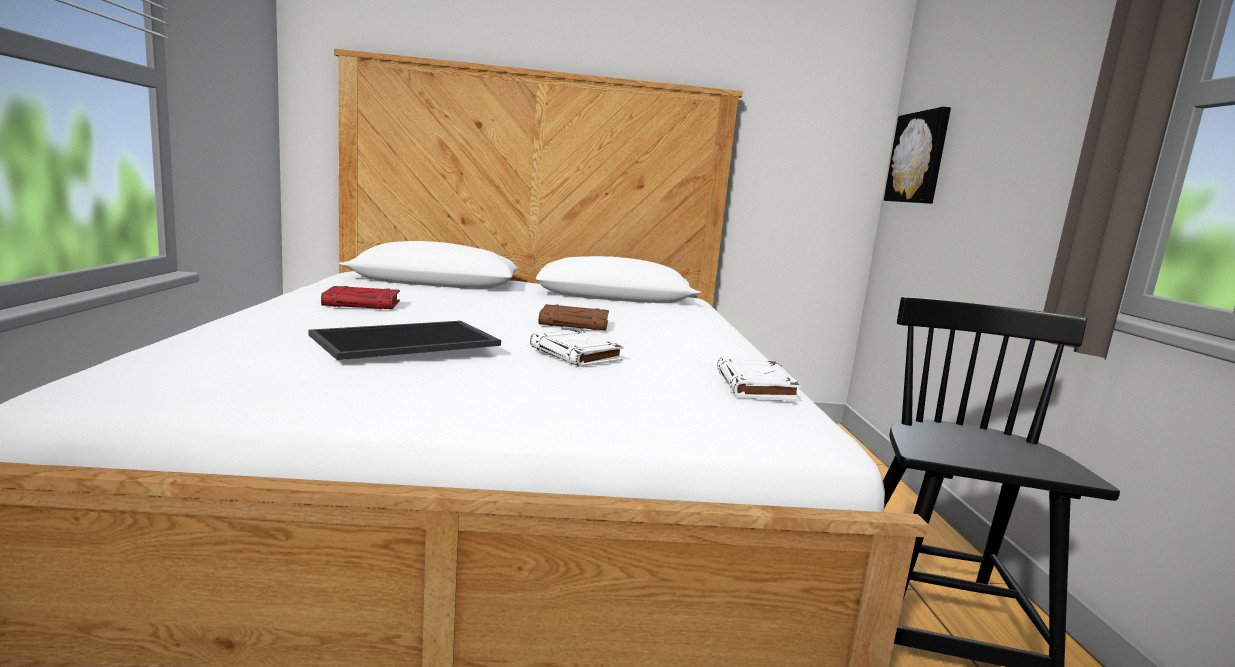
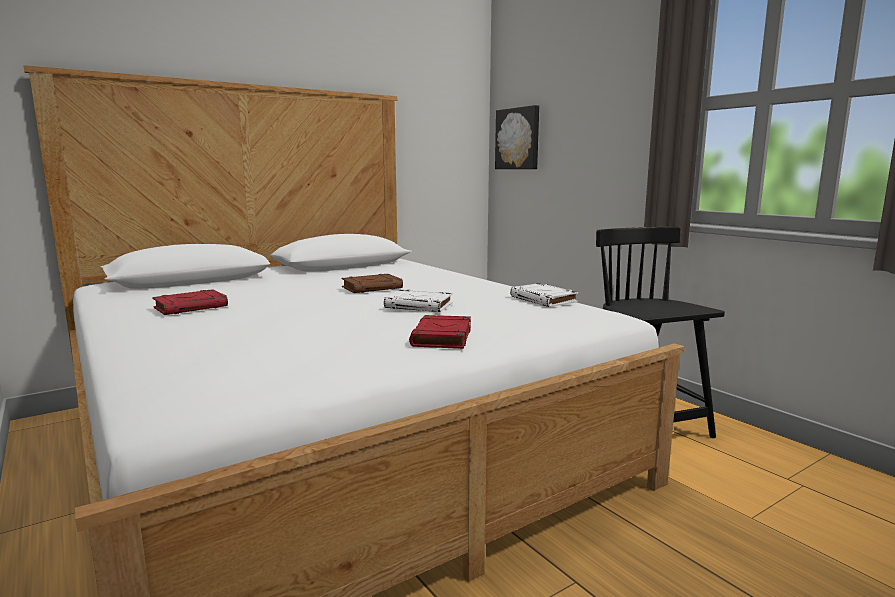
camera: 30 degrees left, 0 degrees up
(406, 341) = (314, 322): tray -> none
(499, 395) = (442, 337): none -> red book

